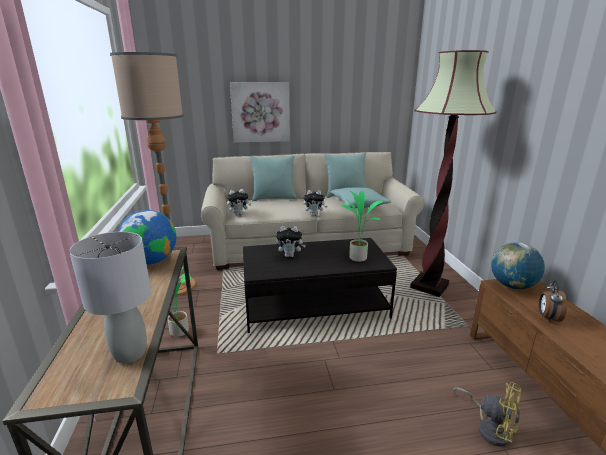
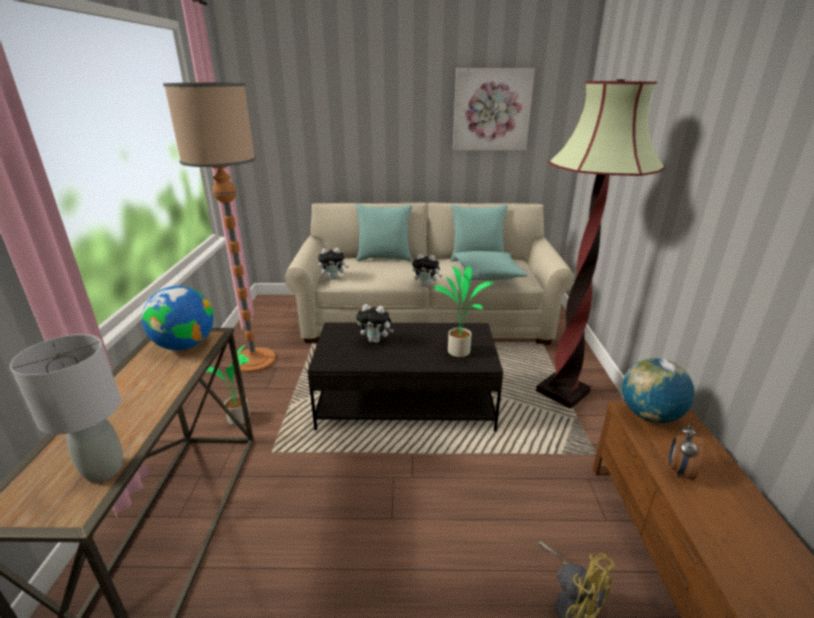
camera: 10 degrees right, 5 degrees up
(260, 112) = (374, 147): picture -> picture (491, 110)

